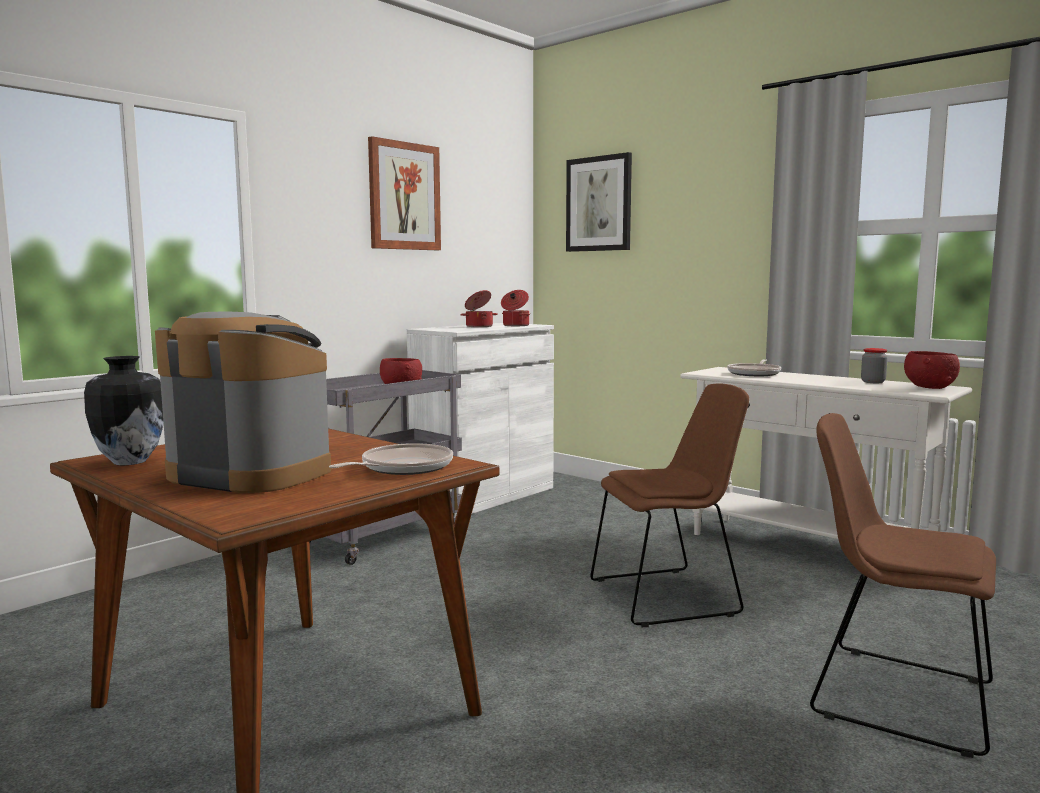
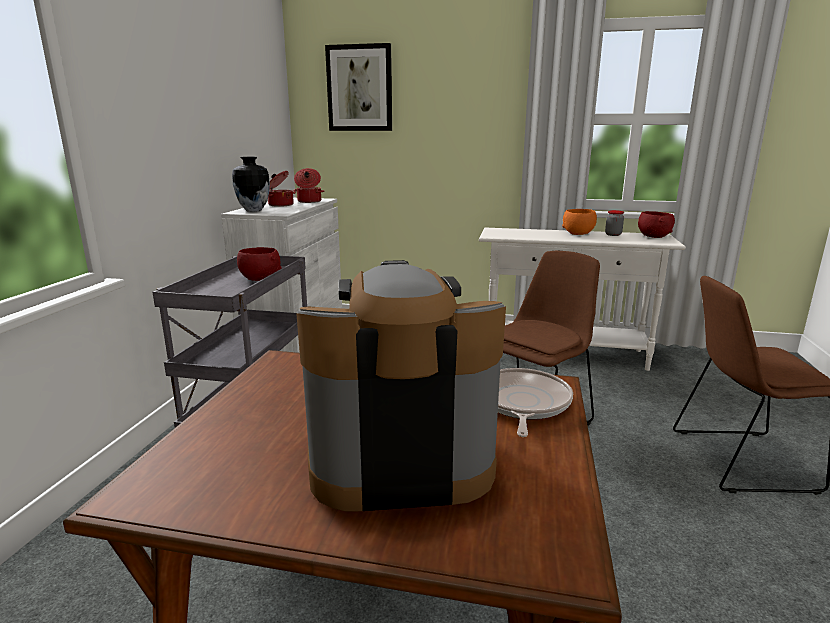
camera: 30 degrees left, 10 degrees up
(128, 462) = (197, 482): vase -> vase (253, 210)
(404, 196) = (202, 75): picture -> none
(754, 373) = (527, 233): frying pan -> none
(824, 378) = (578, 234): none -> orange bowl

